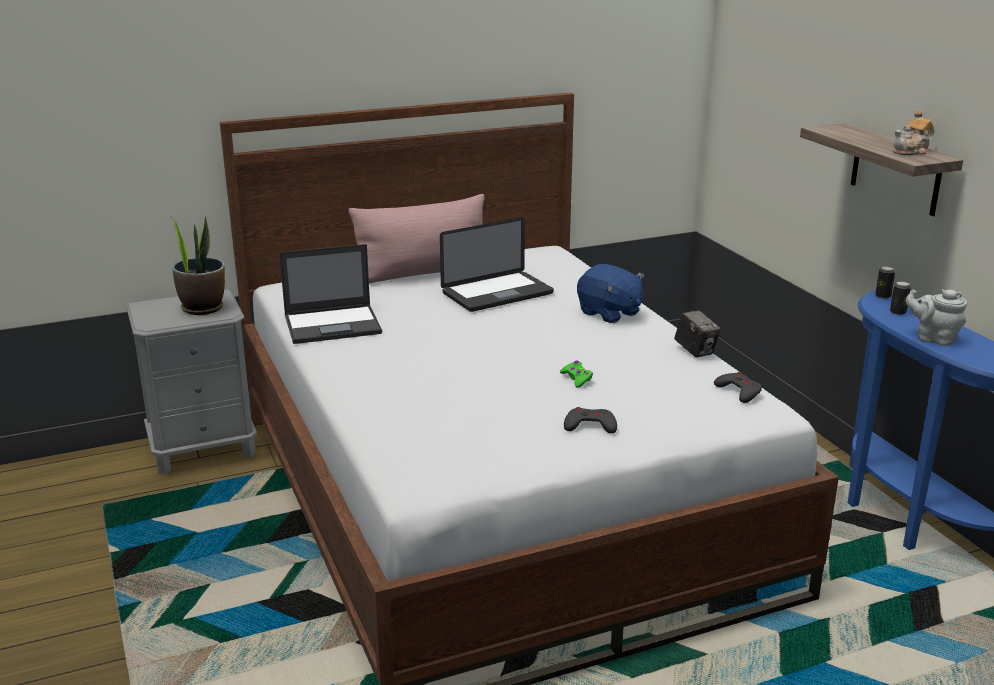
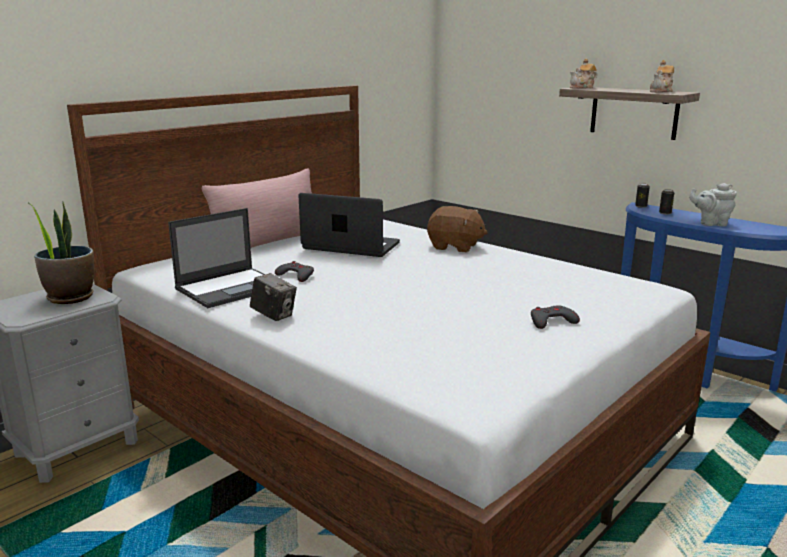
camera: 25 degrees left, 5 degrees down
(497, 293) = (351, 246): laptop -> laptop turned 105 degrees counterclockwise
(577, 378) = (493, 291): green game controller -> none
(609, 313) = (455, 247): blue plush toy -> brown plush toy
(695, 351) = (551, 260): camera -> camera (274, 315)
(739, 391) = (620, 279): grey game controller -> grey game controller (296, 275)
(833, 128) = (582, 88): none -> teapot

